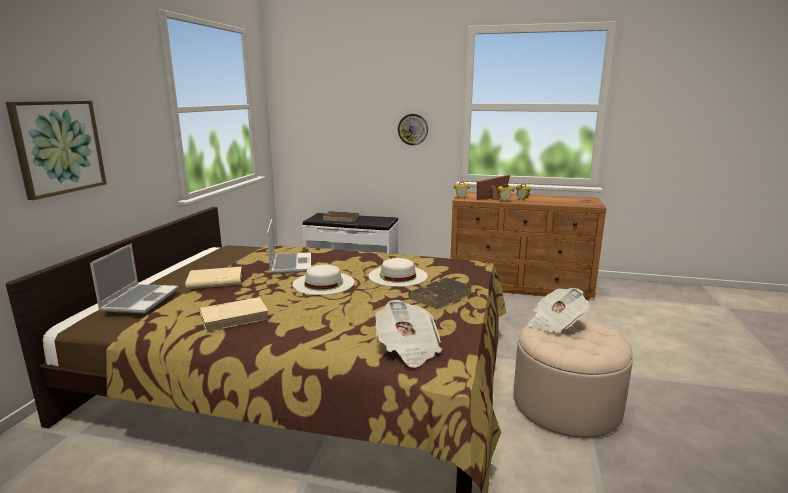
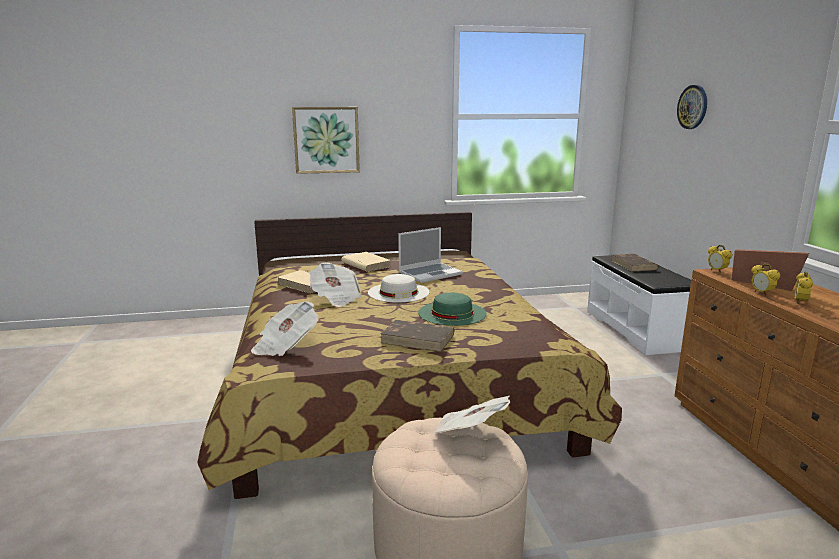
camera: 65 degrees right, 0 degrees up
(140, 300) = (316, 258): laptop -> none
(302, 309) = (336, 298): none -> newspaper
(397, 276) = (452, 313): white hat -> green hat
(413, 129) = (746, 158): wall clock -> wall clock (693, 107)

